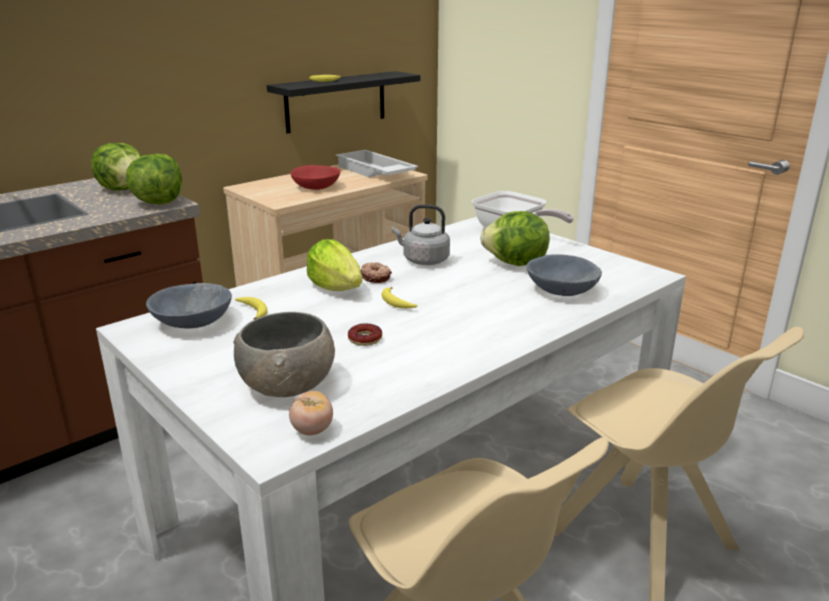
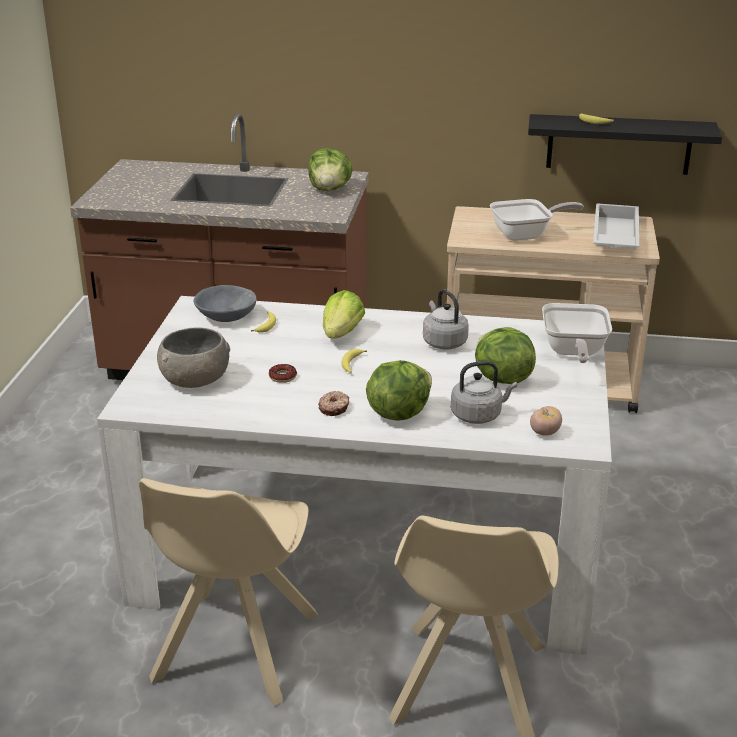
camera: 50 degrees right, 5 degrees up
(158, 202) = (325, 211): lettuce -> lettuce (398, 412)
(312, 430) = (159, 409): tomato -> tomato (544, 432)
(317, 187) = (526, 235): red bowl -> frying pan
(376, 277) = (382, 339): donut -> donut (334, 408)
(560, 290) = (478, 415): grey bowl -> grey kettle

